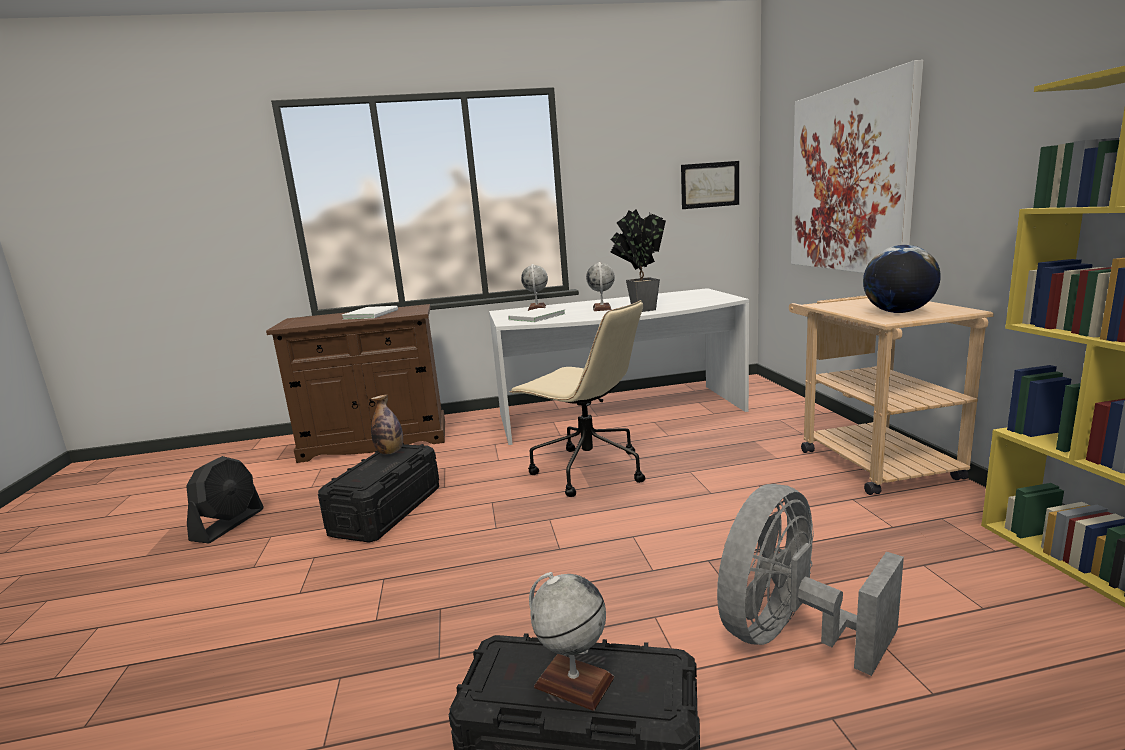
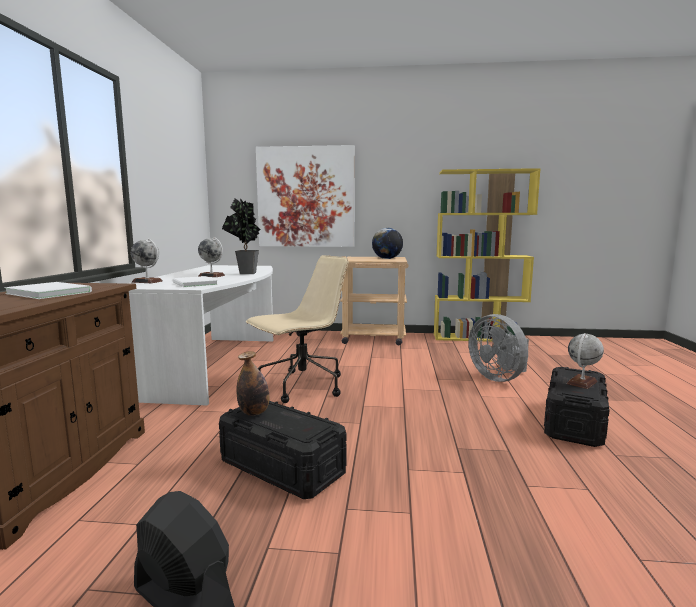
camera: 75 degrees left, 5 degrees down
(710, 185) = (192, 190): picture -> none

